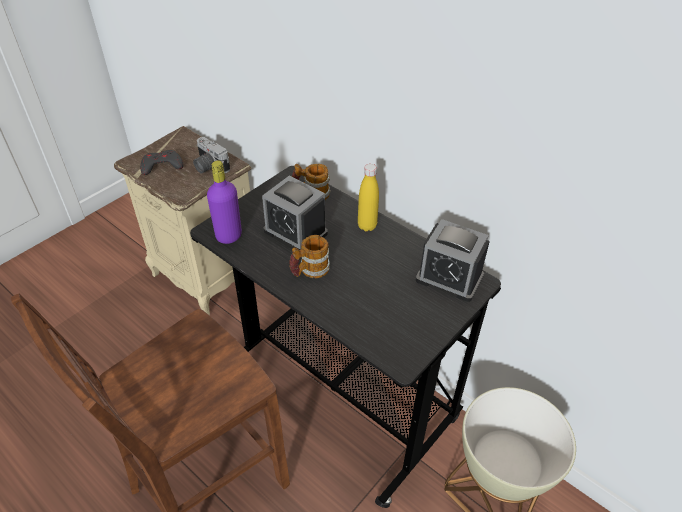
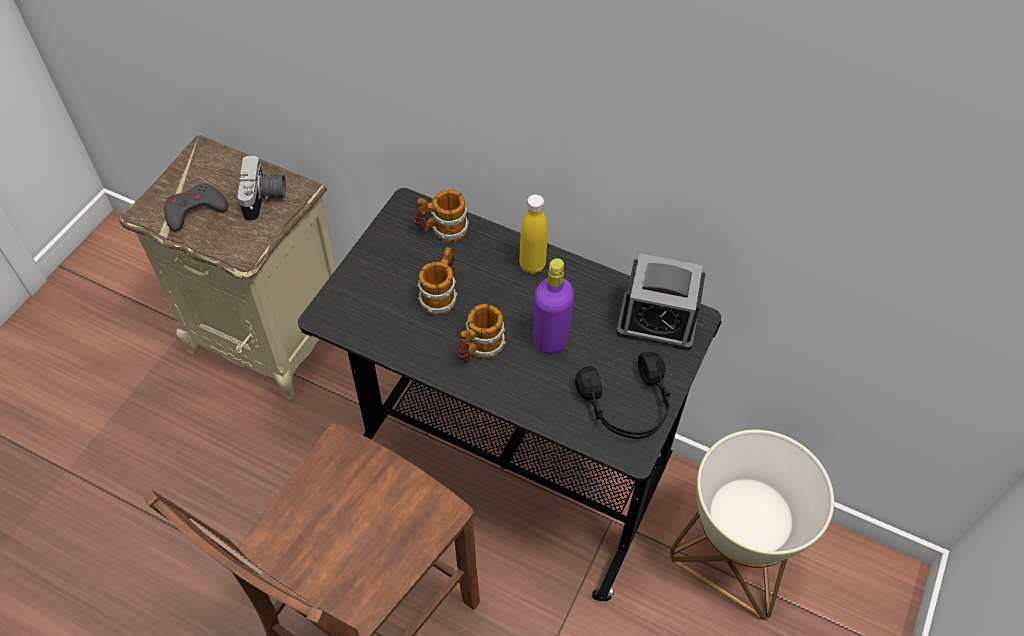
camera: 15 degrees left, 10 degrees up
(208, 167) = (265, 199): camera -> camera turned 120 degrees counterclockwise
(229, 236) = (354, 319): purple bottle -> purple bottle (550, 340)
(295, 232) = (441, 295): alarm clock -> mug
(408, 330) = (627, 406): none -> black headphones

